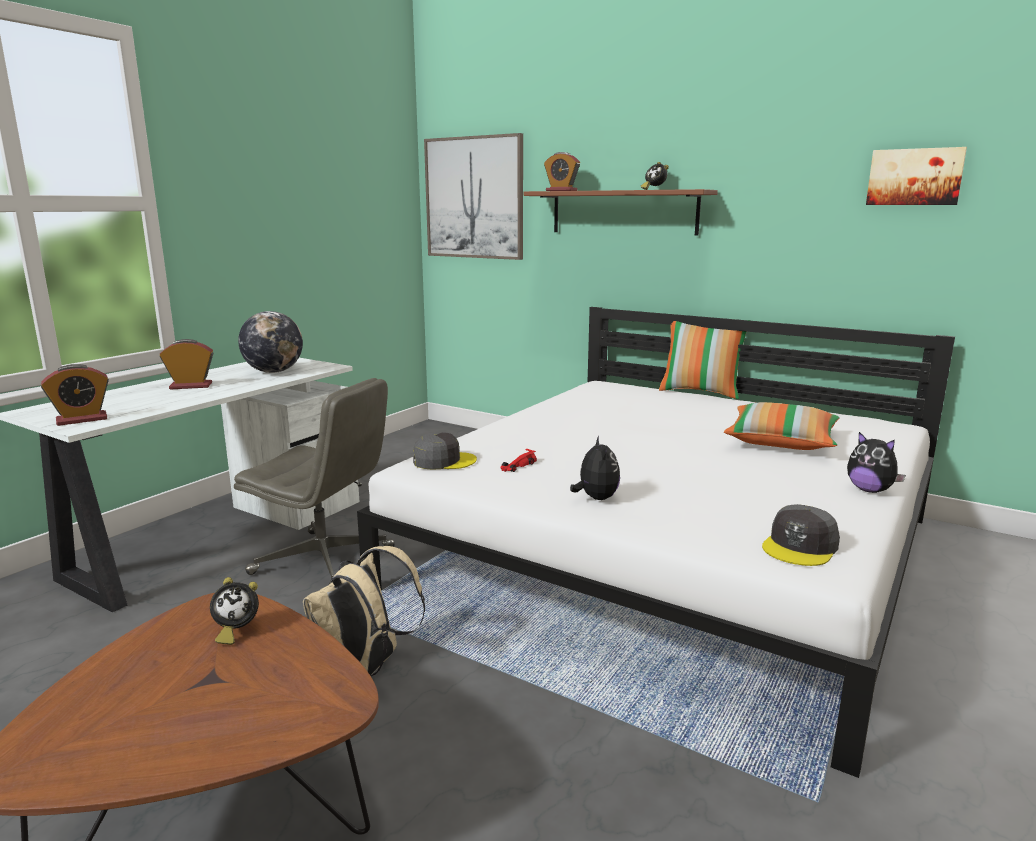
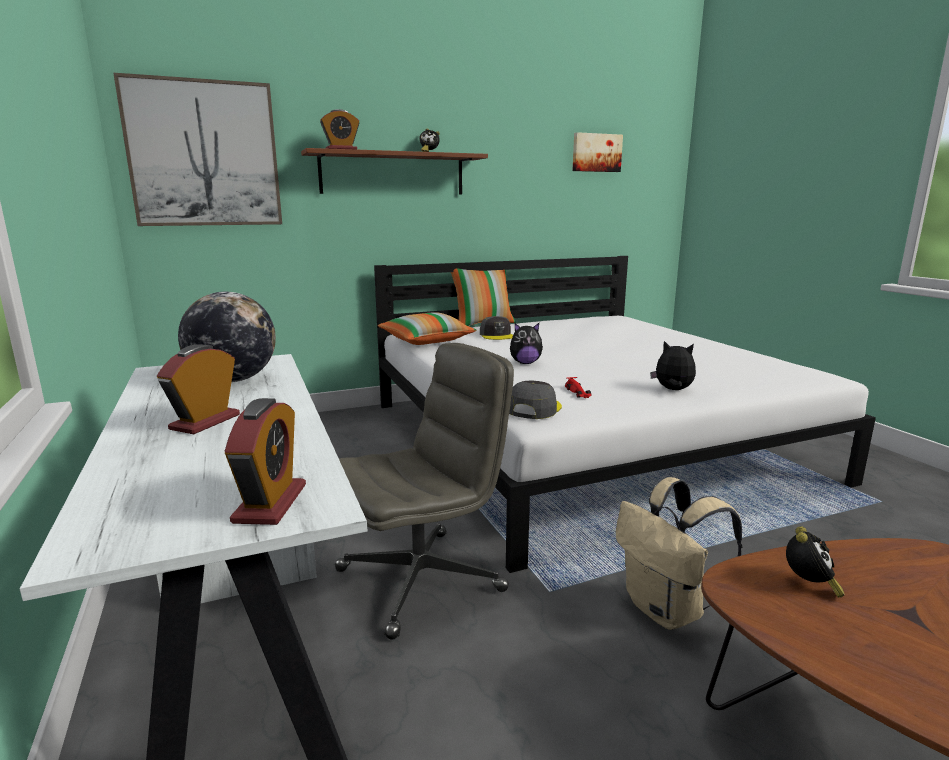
camera: 55 degrees left, 0 degrees up
(781, 442) = (618, 336): pillow -> pillow (426, 341)
(800, 547) = (792, 373): grey cap -> grey cap (497, 335)
(870, 490) = (715, 344): plush toy -> plush toy (525, 363)

